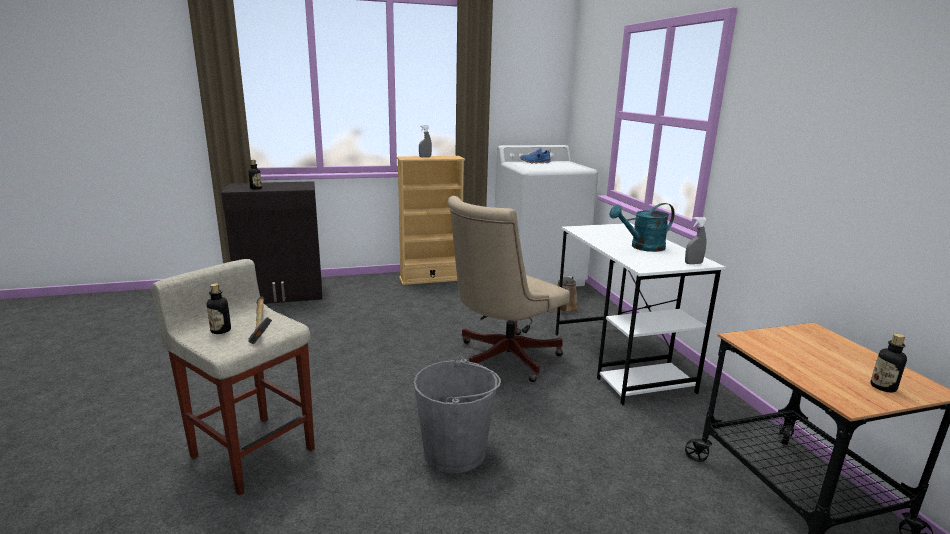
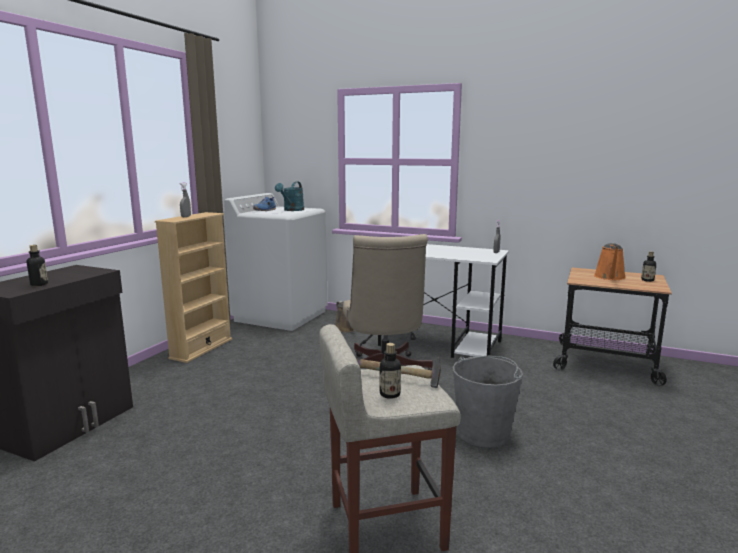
camera: 50 degrees left, 5 degrees down
(642, 247) = (453, 251): turquoise watering can -> turquoise watering can (292, 210)
(822, 356) = (610, 277): none -> orange watering can

